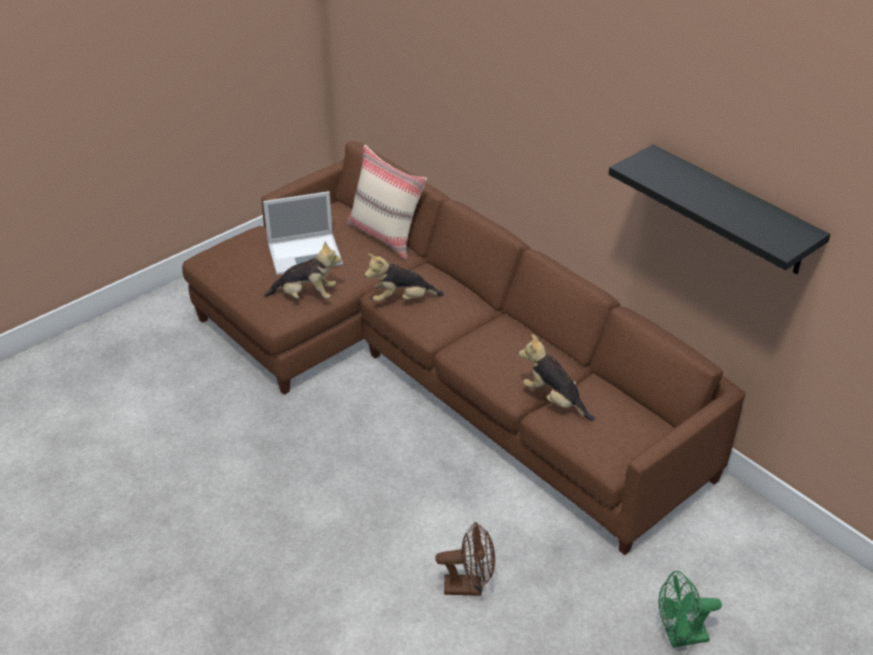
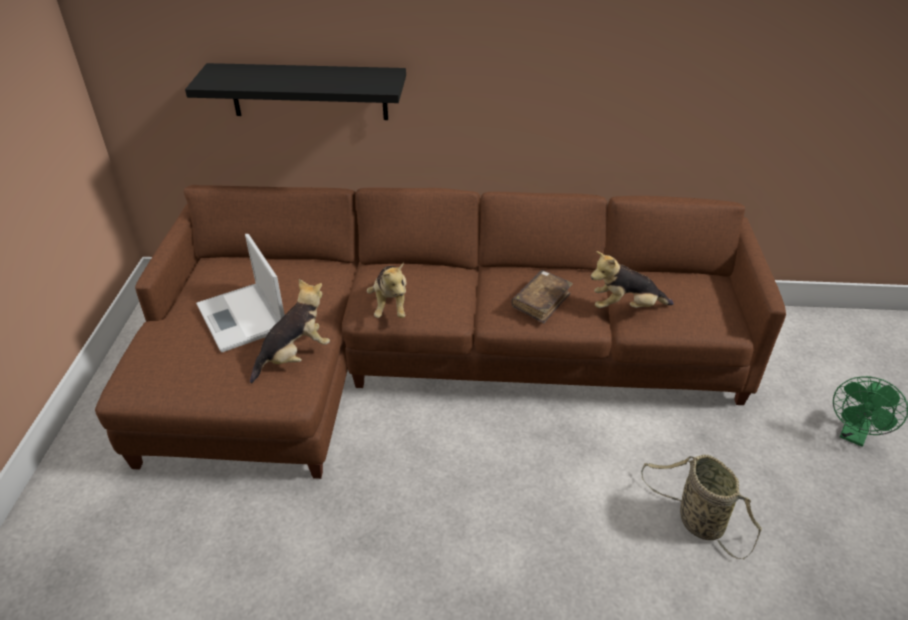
camera: 45 degrees left, 0 degrees up
(306, 254) = (242, 318): laptop -> laptop turned 120 degrees clockwise
(385, 235) = (296, 261): beige pillow -> none
(402, 299) = (390, 305): plush toy -> plush toy turned 45 degrees counterclockwise
(469, 586) = (696, 520): brown fan -> basket
(500, 358) = (541, 302): none -> brown book
(732, 211) = (722, 45): black shelf -> black shelf (309, 91)

